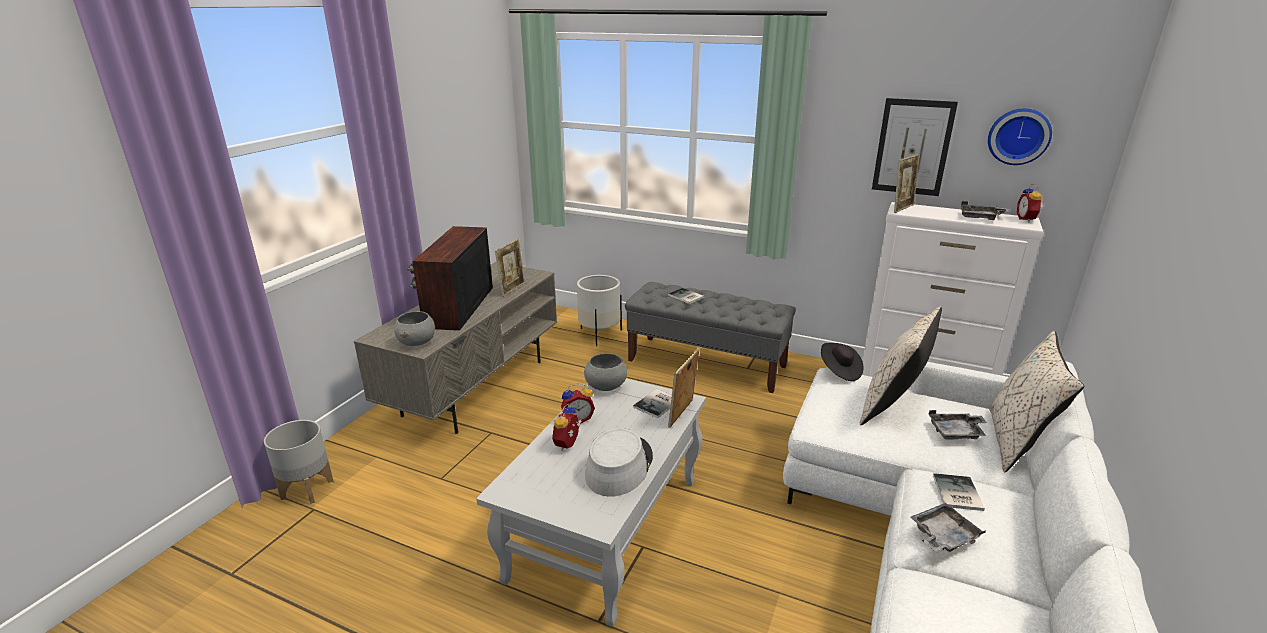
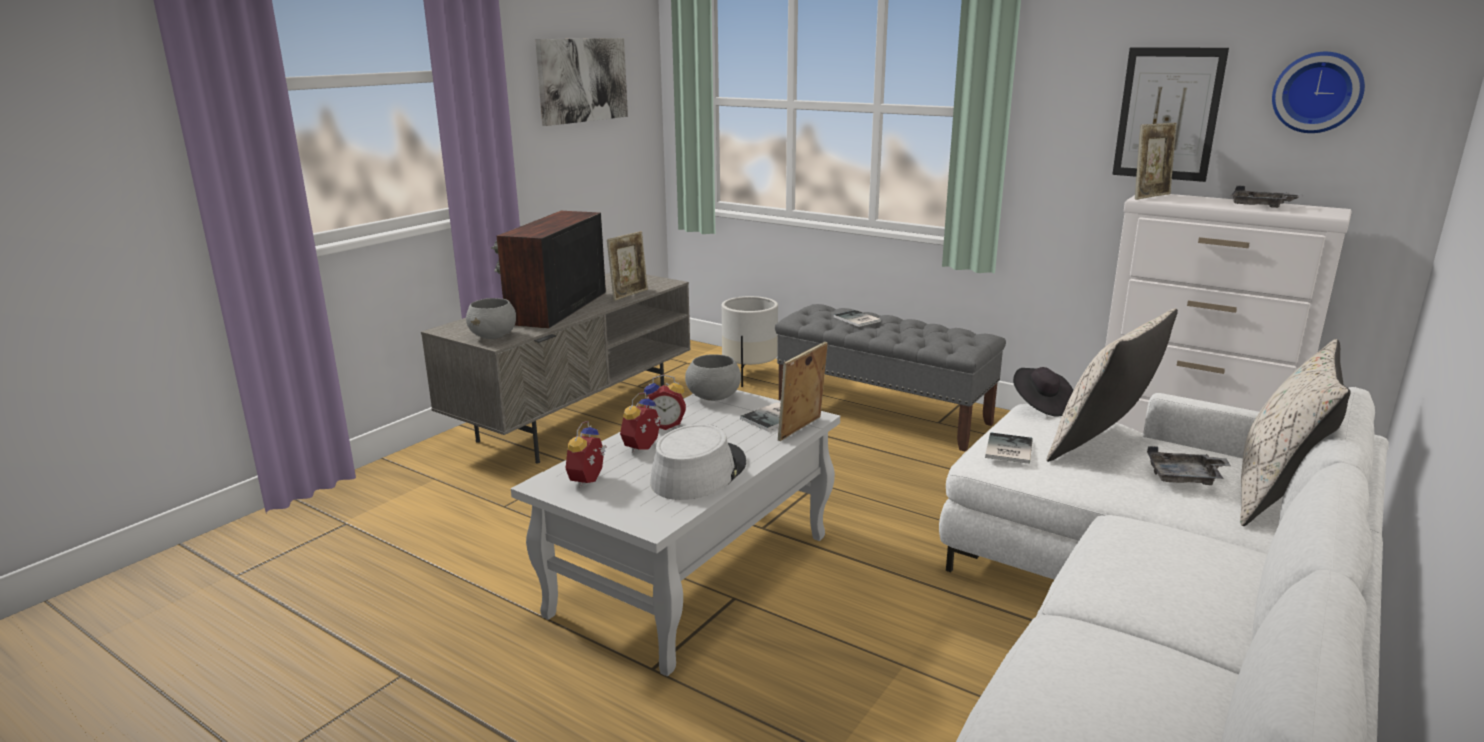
camera: 10 degrees right, 5 degrees down
(308, 489) = (346, 504): grey planter -> none
(457, 114) = (582, 80): none -> picture
(942, 536) = (1117, 580): grey tray -> none
(956, 493) = (1156, 539): book -> book (1007, 449)
(1027, 219) = (1331, 209): alarm clock -> alarm clock (590, 481)

